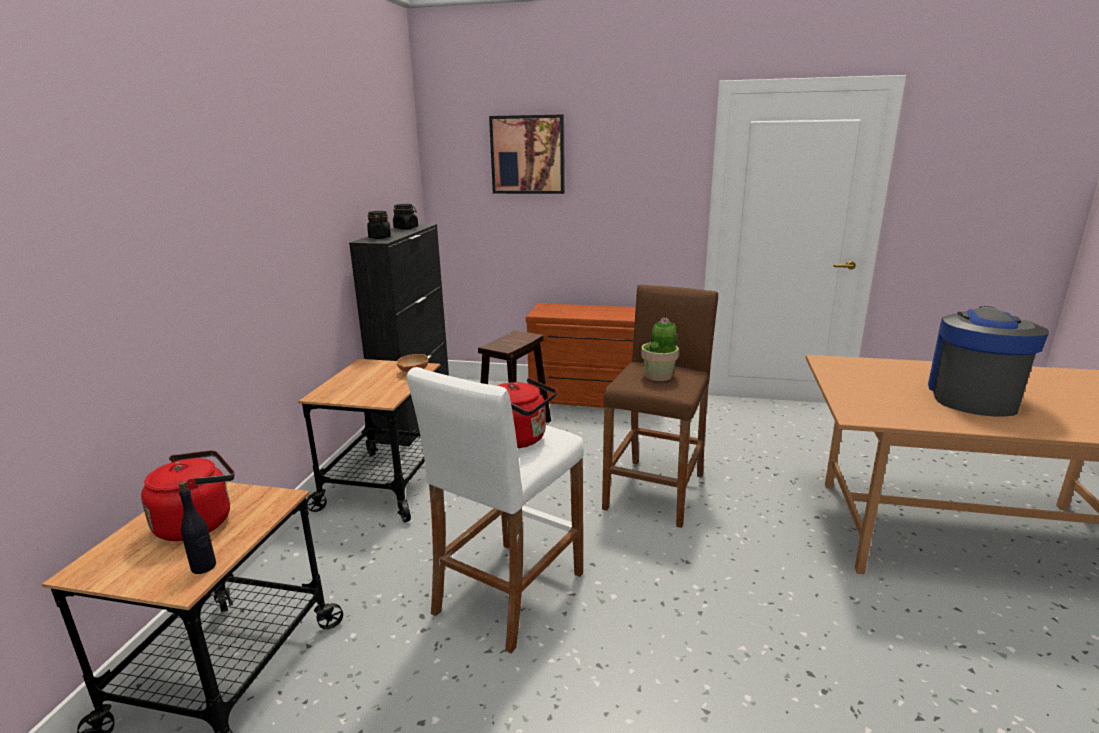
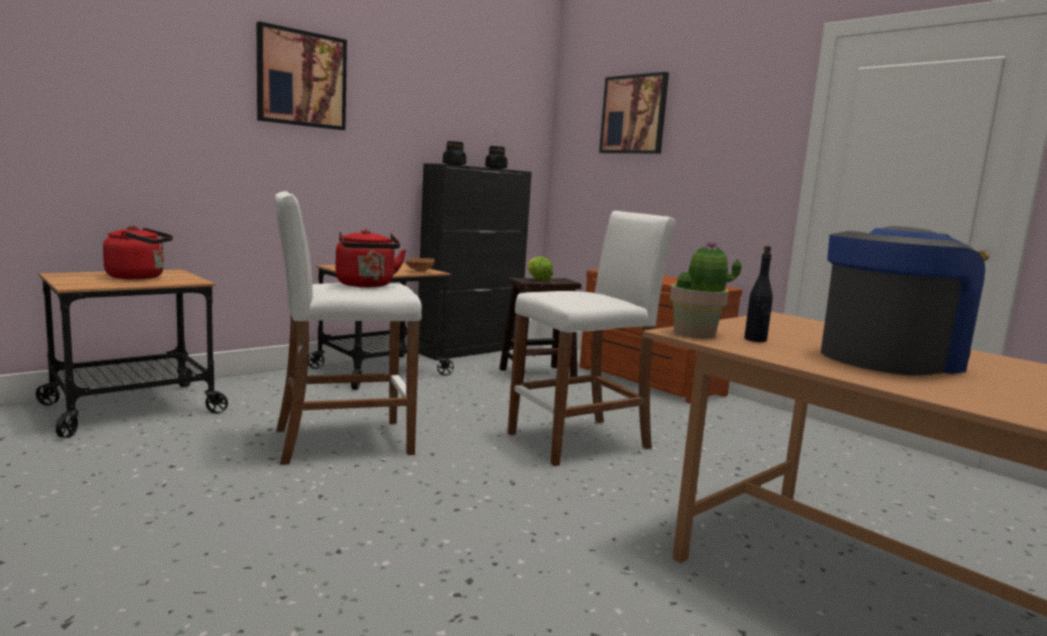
camera: 35 degrees right, 10 degrees down
(204, 567) = (98, 285): black bottle -> black bottle (755, 340)
(237, 181) = (301, 79): none -> picture
(505, 342) = (538, 279): none -> lettuce
(655, 491) = (579, 441): brown stool -> white stool
(659, 376) = (578, 294): potted plant -> potted plant (695, 333)

